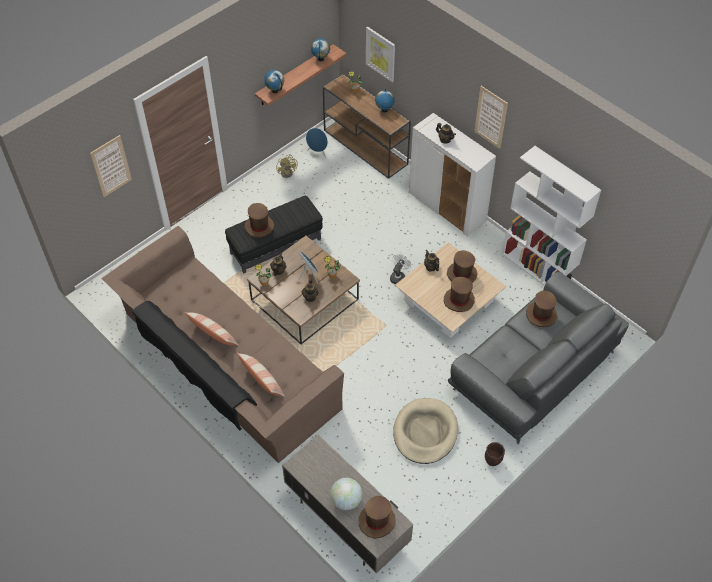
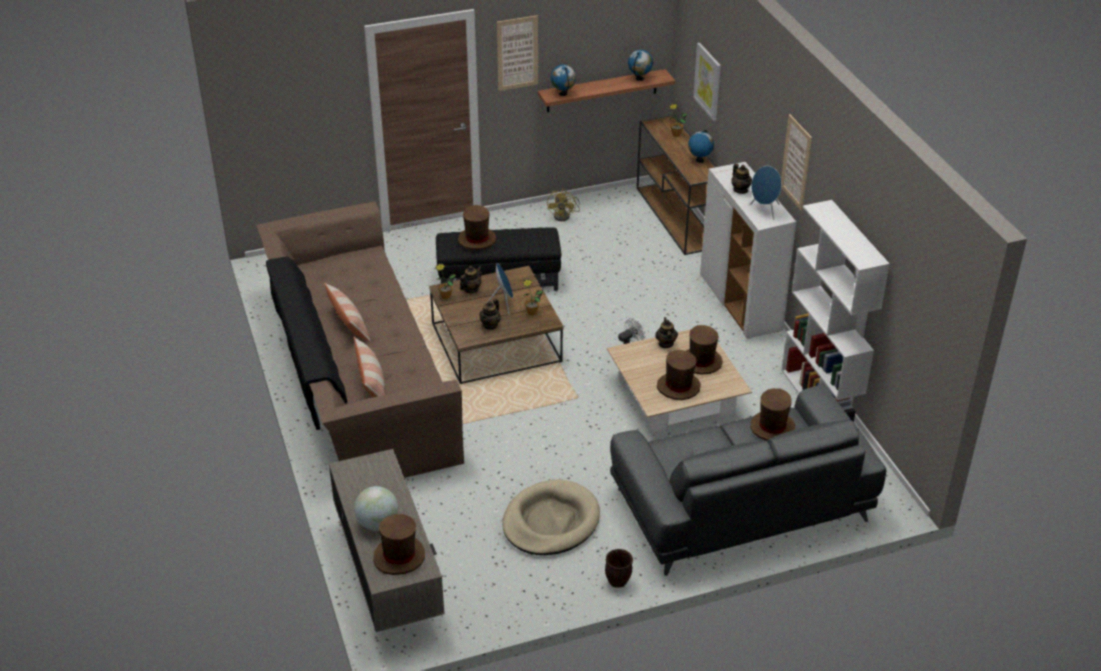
camera: 25 degrees right, 15 degrees down
(111, 166) = (320, 104): picture -> picture (517, 53)
(318, 153) = (613, 208): blue speaker -> blue speaker (765, 210)

